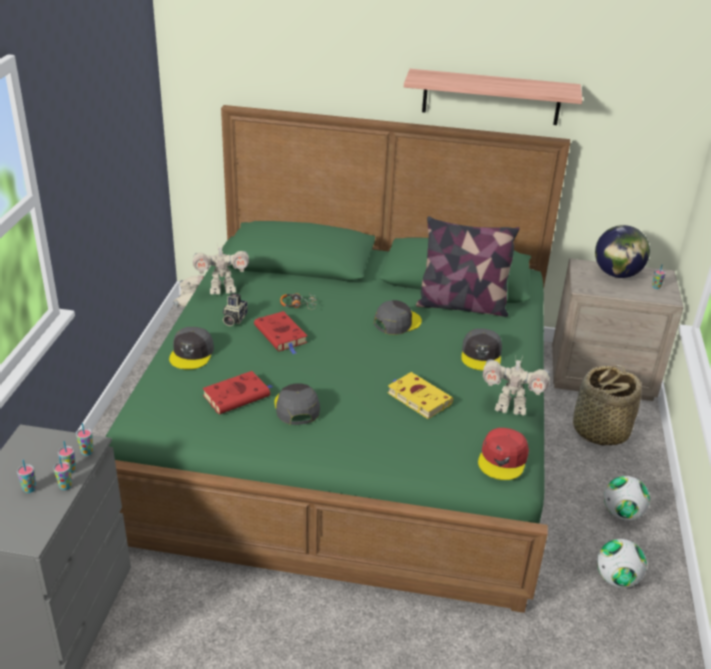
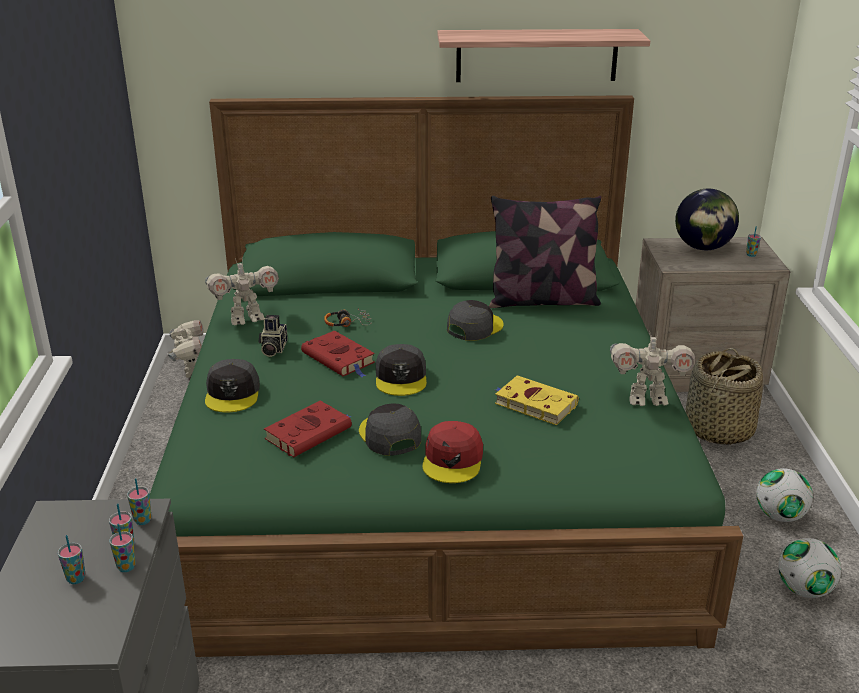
camera: 10 degrees left, 5 degrees down
(481, 355) = (588, 348): grey cap -> grey cap (401, 378)
(503, 459) = (664, 456): red cap -> red cap (453, 460)

